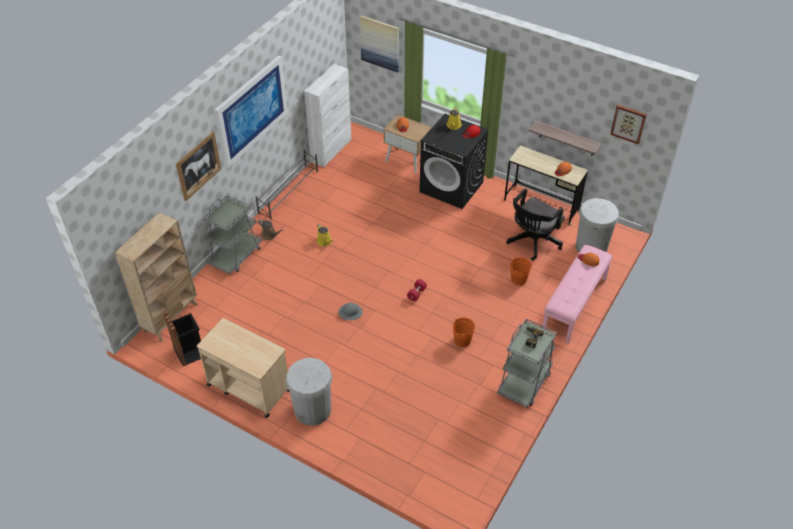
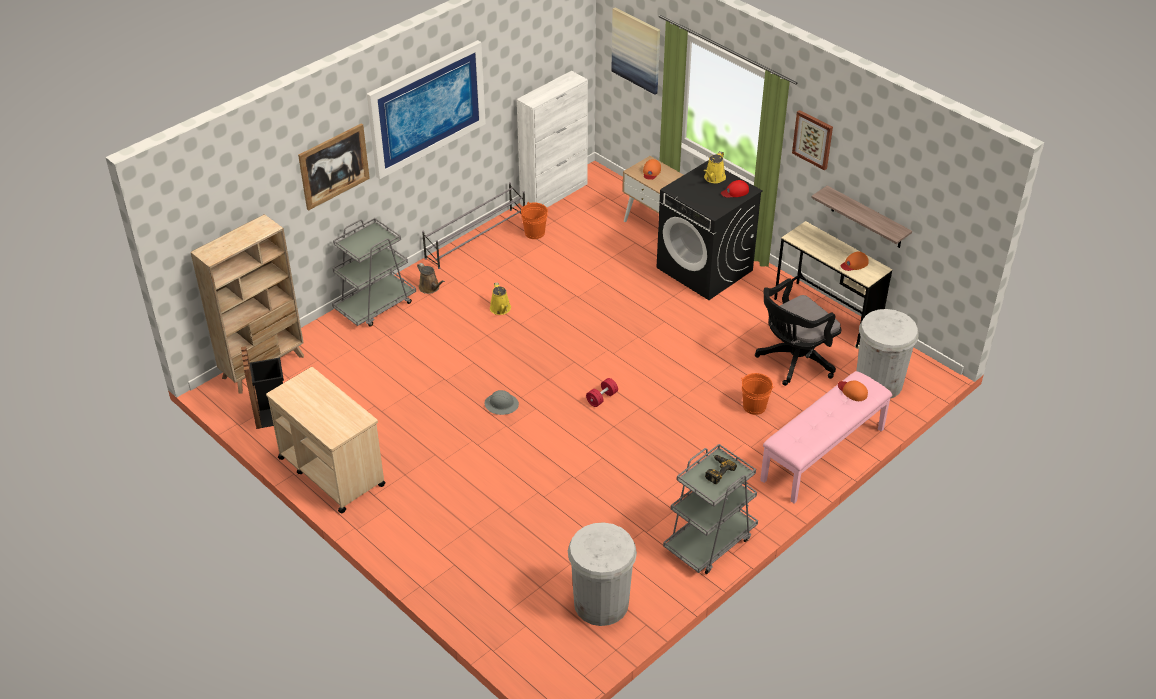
camera: 15 degrees right, 5 degrees down
(312, 409) = (405, 516): white trash can -> white trash can (601, 603)
(462, 340) = (643, 470): orange bucket -> orange bucket (534, 233)
(628, 123) = (946, 204): picture -> picture (813, 139)

